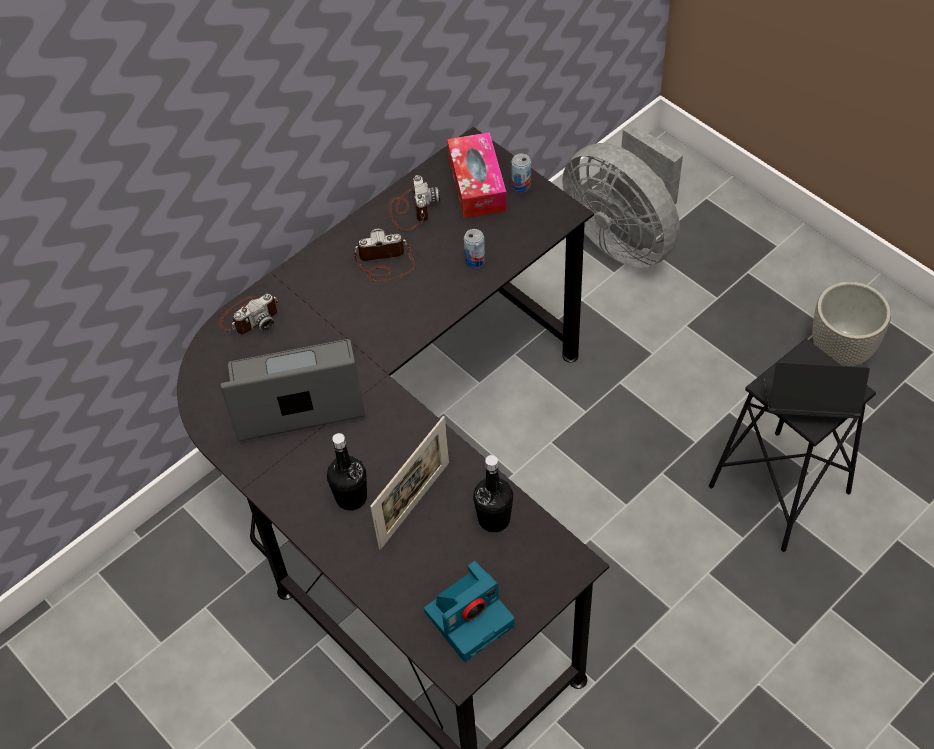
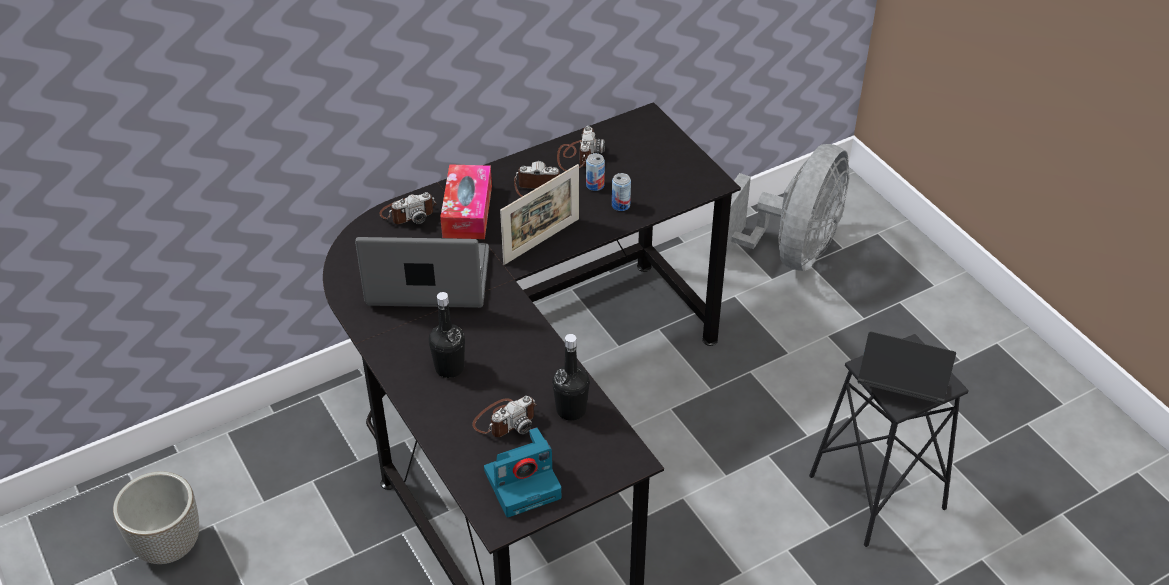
camera: 10 degrees right, 10 degrees down
(414, 505) = (503, 385): picture frame -> picture frame (541, 241)
(428, 546) = (505, 420): none -> camera
(477, 184) = (642, 147): tissue box -> tissue box (467, 211)
(521, 185) = (681, 154): can -> can (595, 185)
(624, 238) = (789, 252): grey fan -> grey fan turned 120 degrees counterclockwise
(841, 351) = (971, 386): planter -> planter (169, 547)

